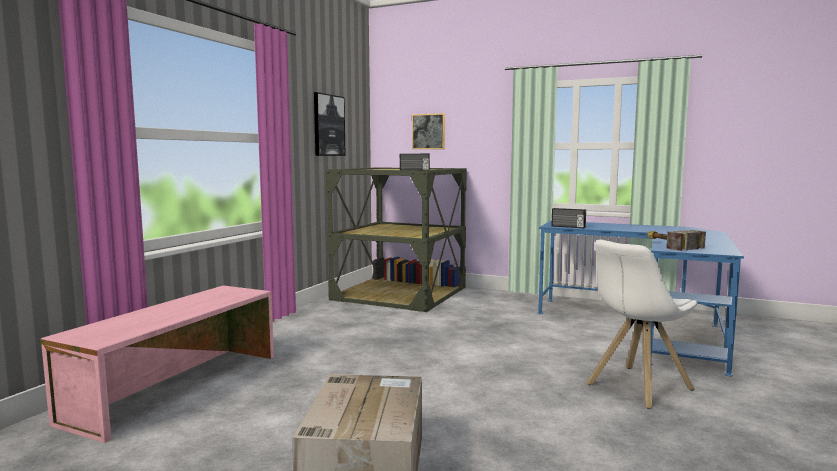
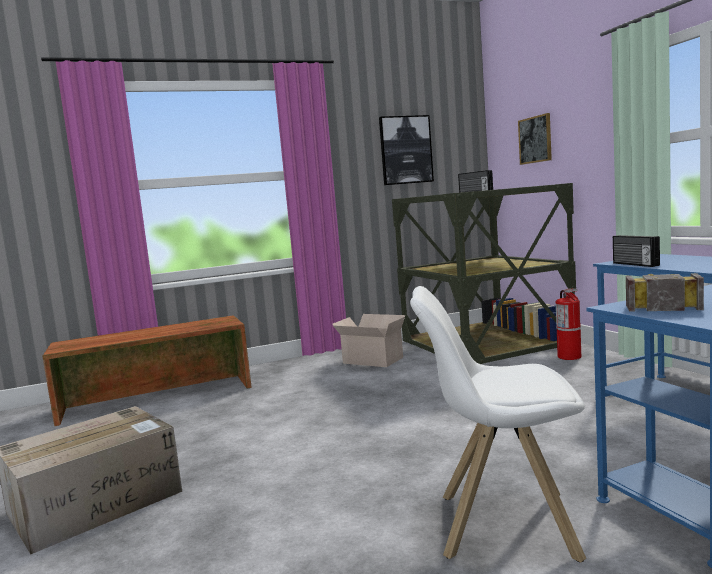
camera: 45 degrees right, 0 degrees up
(178, 385) = (158, 396): pink bench -> brown bench
(338, 318) = (371, 360): none -> cardboard box
(479, 296) = (569, 357): none -> fire extinguisher

